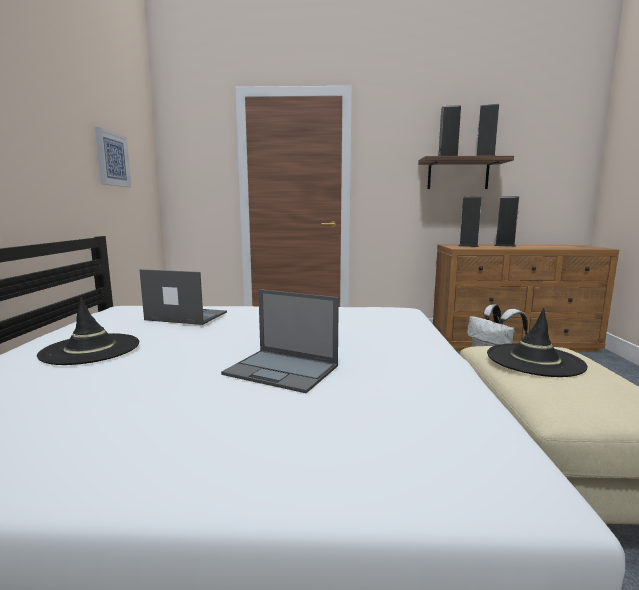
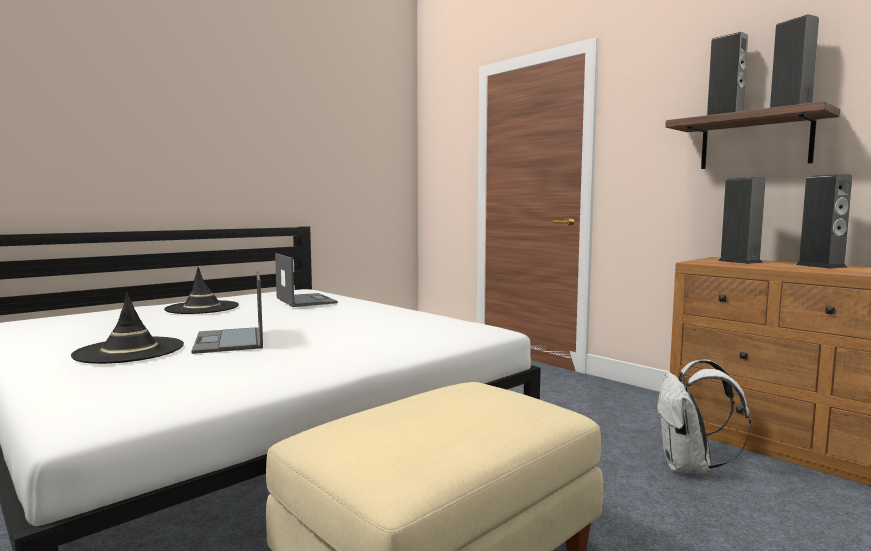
camera: 45 degrees right, 5 degrees down
(112, 159) = (342, 158): picture -> none
(534, 360) = (453, 401): black hat -> black hat (130, 351)

